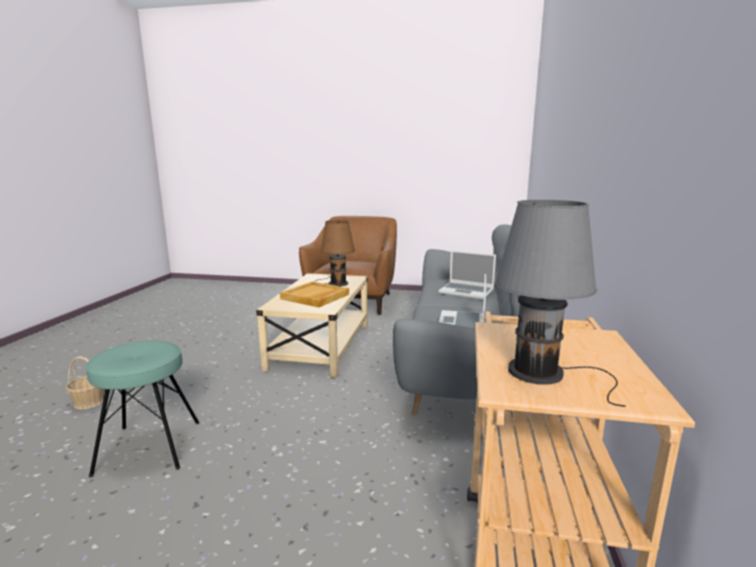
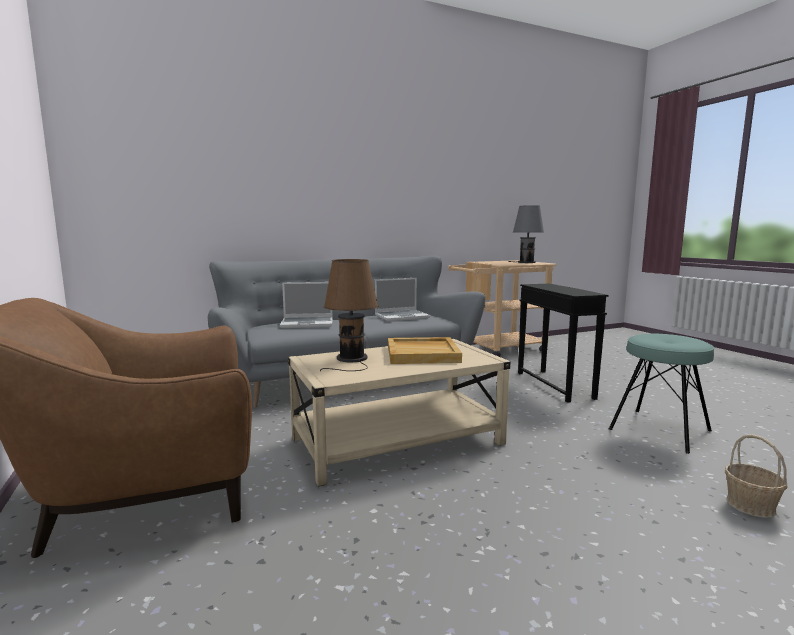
camera: 125 degrees left, 5 degrees down
(305, 470) = (554, 385): none -> black side table
(467, 292) = (308, 323): laptop -> laptop turned 90 degrees clockwise

